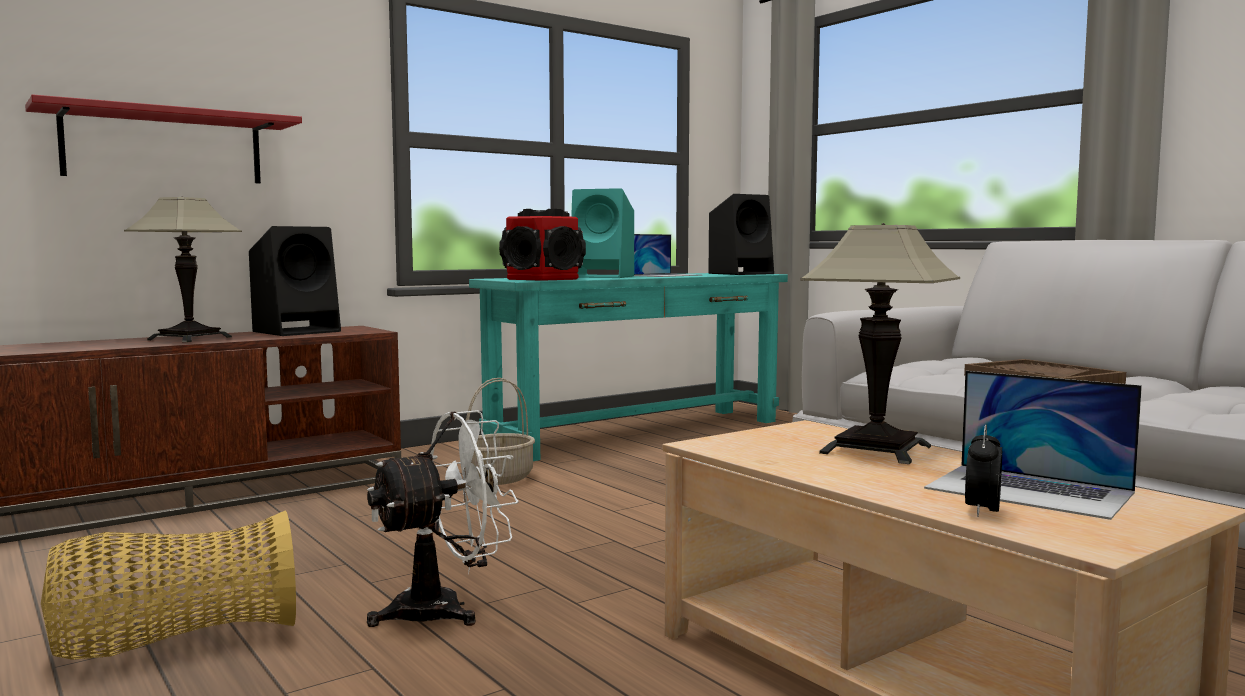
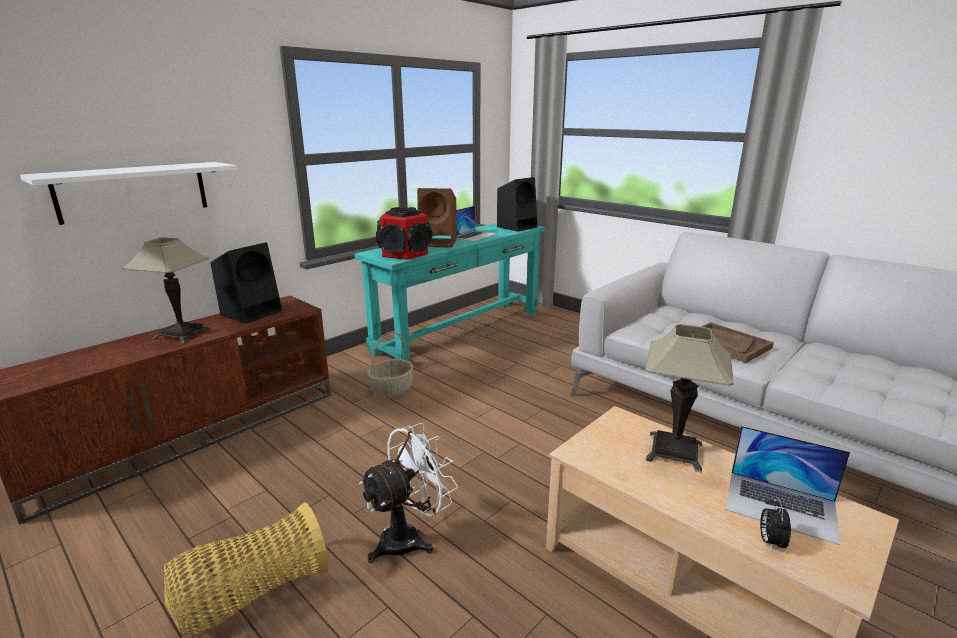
camera: 10 degrees left, 15 degrees up
(164, 147) = (133, 191): red shelf -> white shelf
(604, 277) = (439, 243): turquoise speaker -> brown speaker

